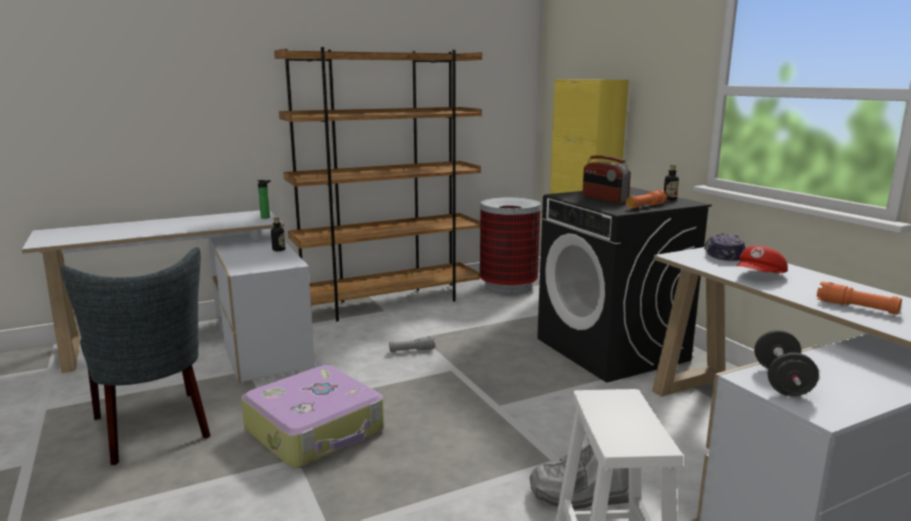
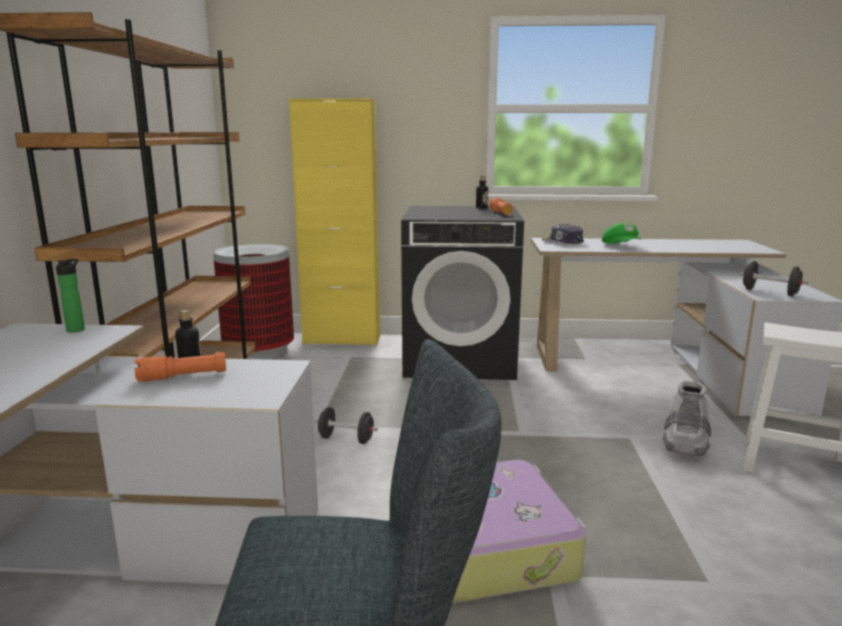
camera: 60 degrees left, 0 degrees up
(412, 350) = (346, 439): grey flashlight -> black dumbbell
(604, 199) = (454, 214): radio -> none
(760, 276) = (621, 246): red cap -> green cap
(856, 307) = (698, 247): orange flashlight -> orange flashlight (183, 377)

